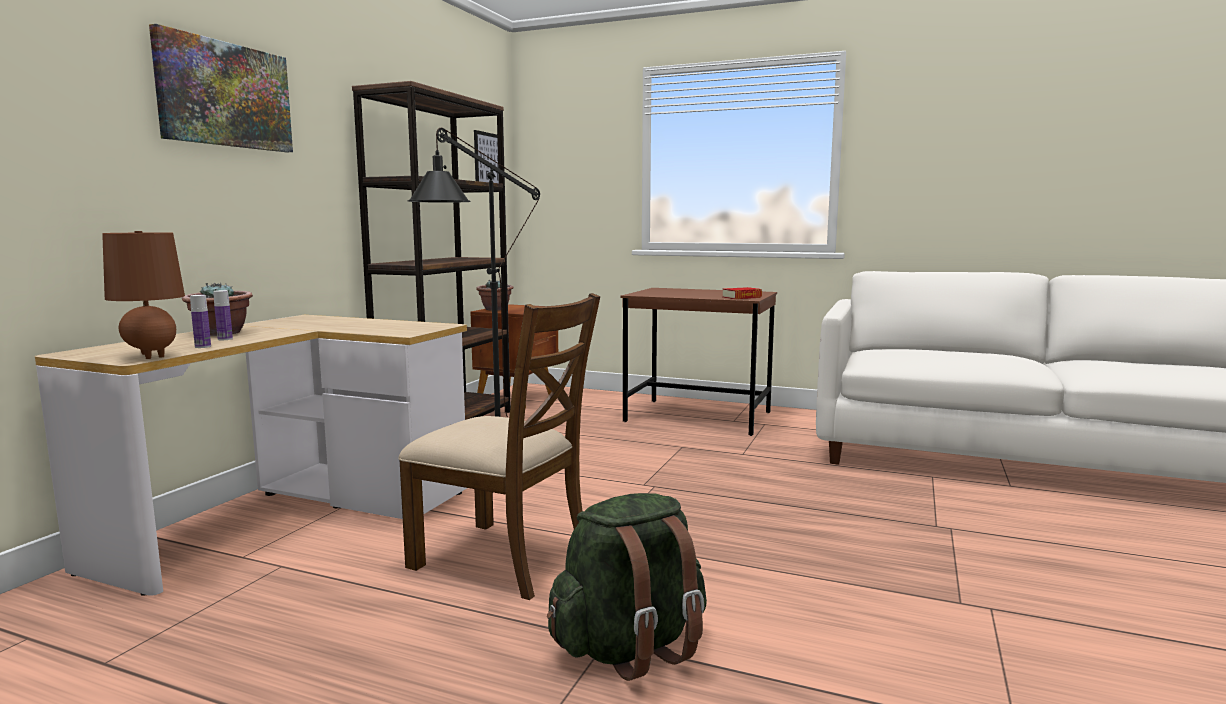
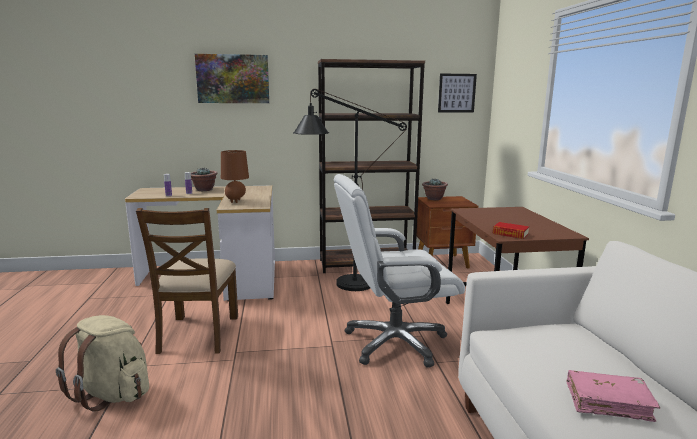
camera: 60 degrees right, 5 degrees up
(152, 356) = (144, 196): brown table lamp -> brown table lamp (236, 201)
(630, 647) = (113, 393): green backpack -> beige backpack
(682, 459) = (394, 342): none -> white office chair
(1002, 358) = (608, 402): none -> pink book

